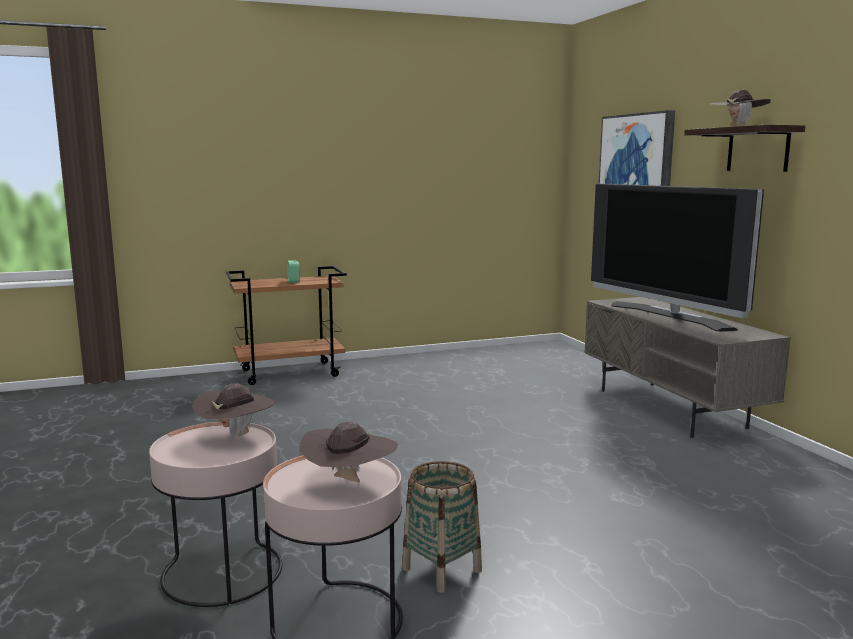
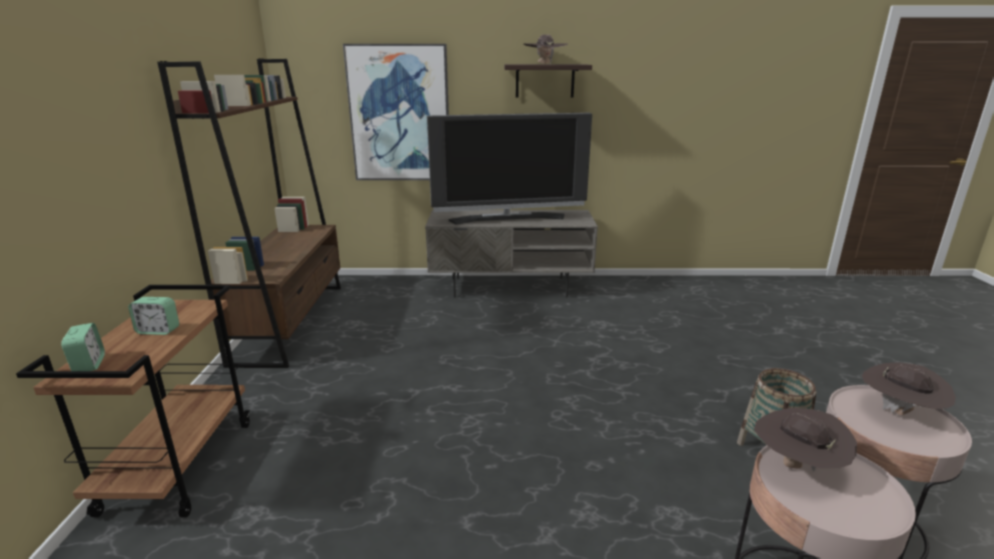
camera: 70 degrees left, 10 degrees up
(252, 281) = (89, 364): none -> alarm clock
(476, 355) = (291, 322): none -> brown bookcase

